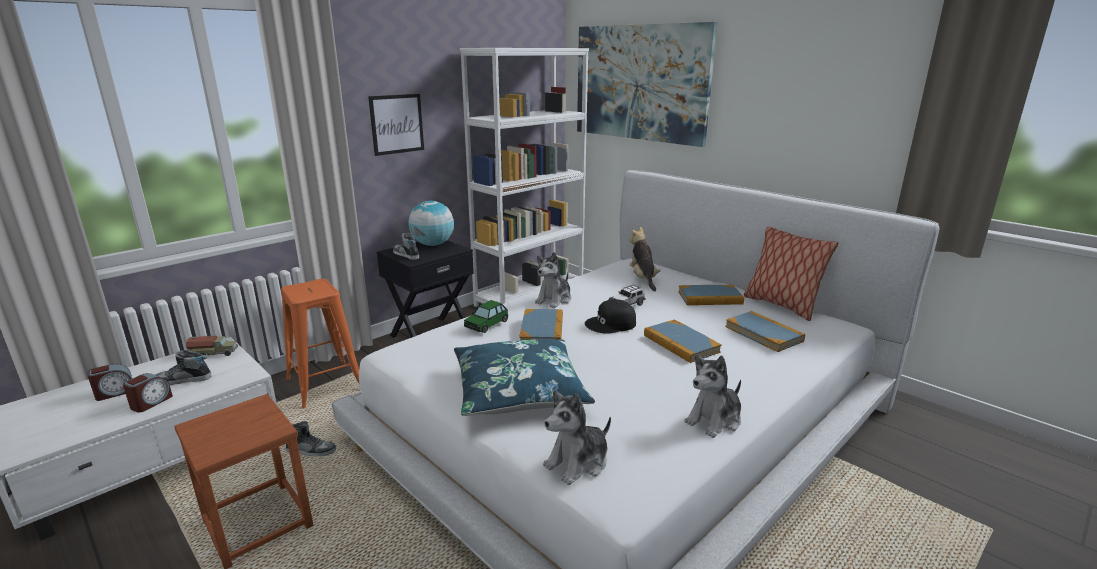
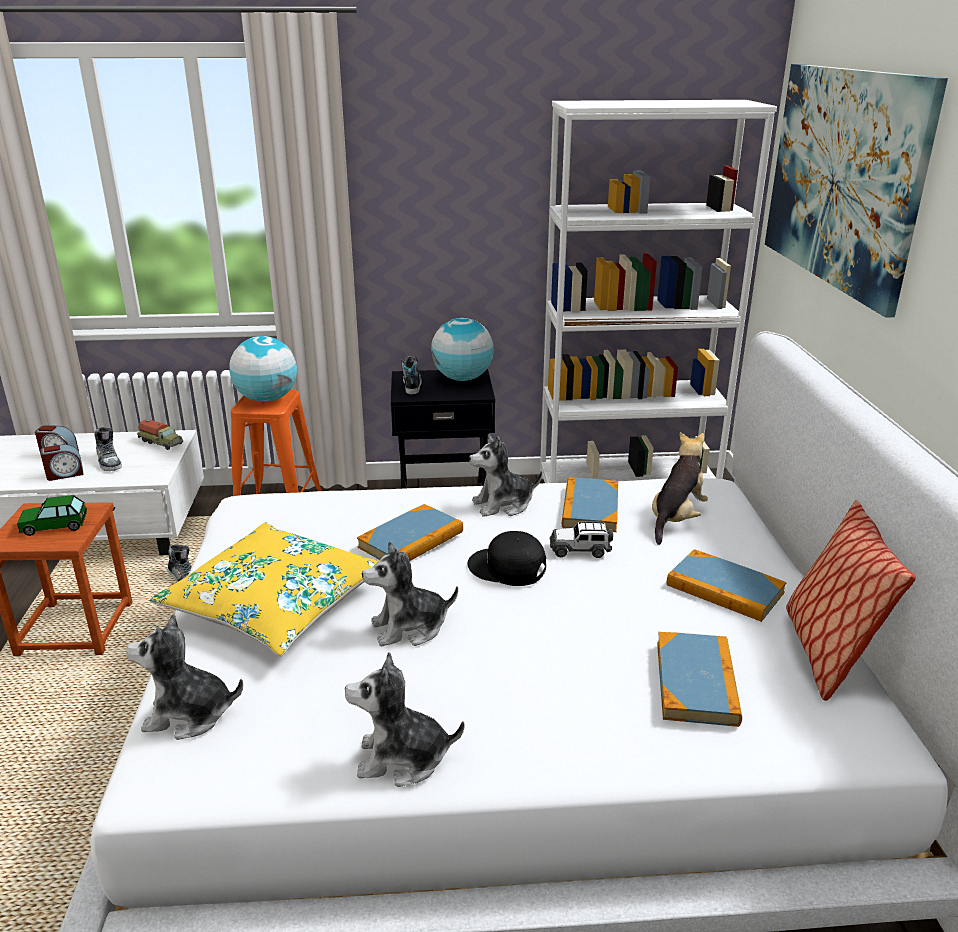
camera: 40 degrees right, 5 degrees up
(183, 380) = (109, 461): shoe -> shoe turned 150 degrees counterclockwise
(310, 289) = (266, 399): none -> globe
(397, 124) = (439, 206): picture -> none
(486, 324) = (370, 507): toy car -> toy car (54, 525)
(519, 390) = (275, 603): blue pillow -> yellow pillow
(612, 369) = (409, 628): none -> plush toy
(680, 344) = (546, 637): book -> book (590, 508)

